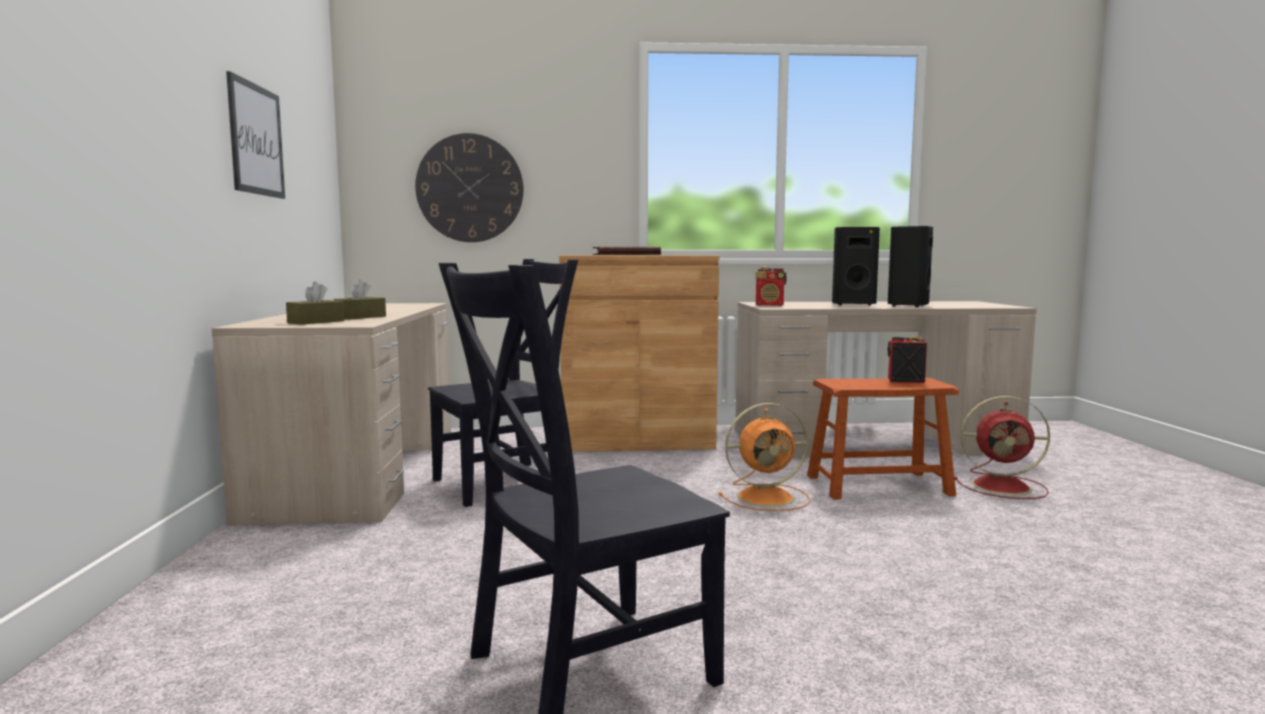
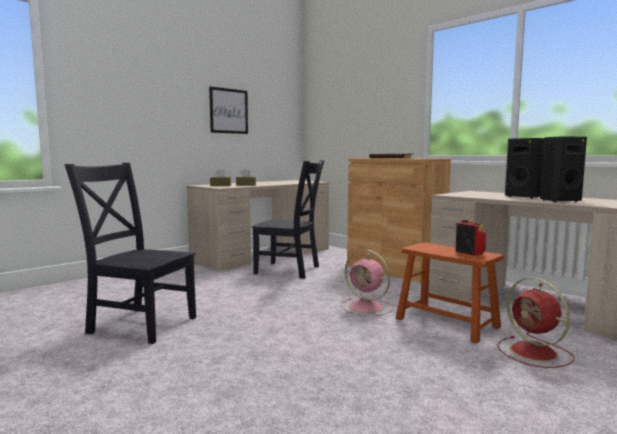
camera: 50 degrees right, 0 degrees up
(470, 188) = (348, 122): wall clock -> none
(768, 497) = (367, 307): orange fan -> pink fan
(770, 305) = (460, 193): radio -> none

